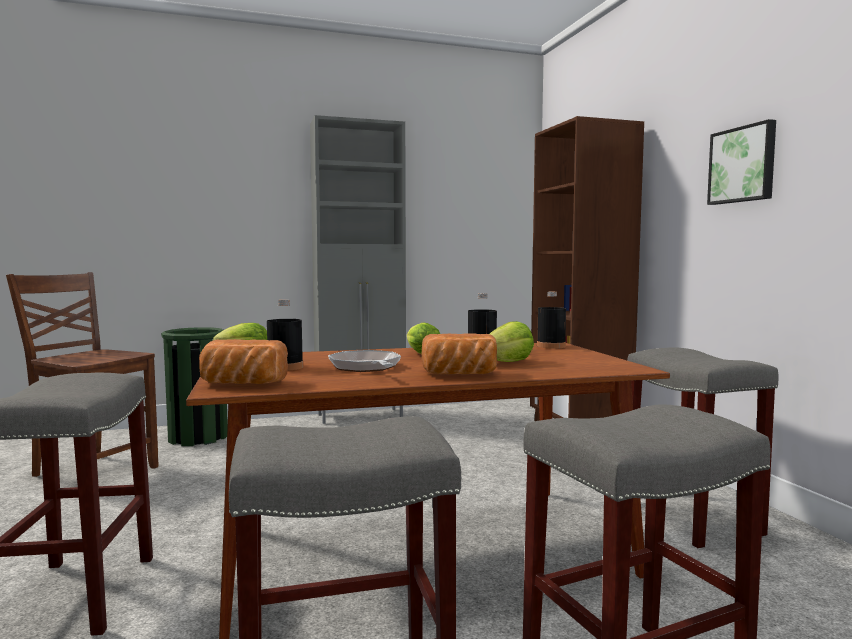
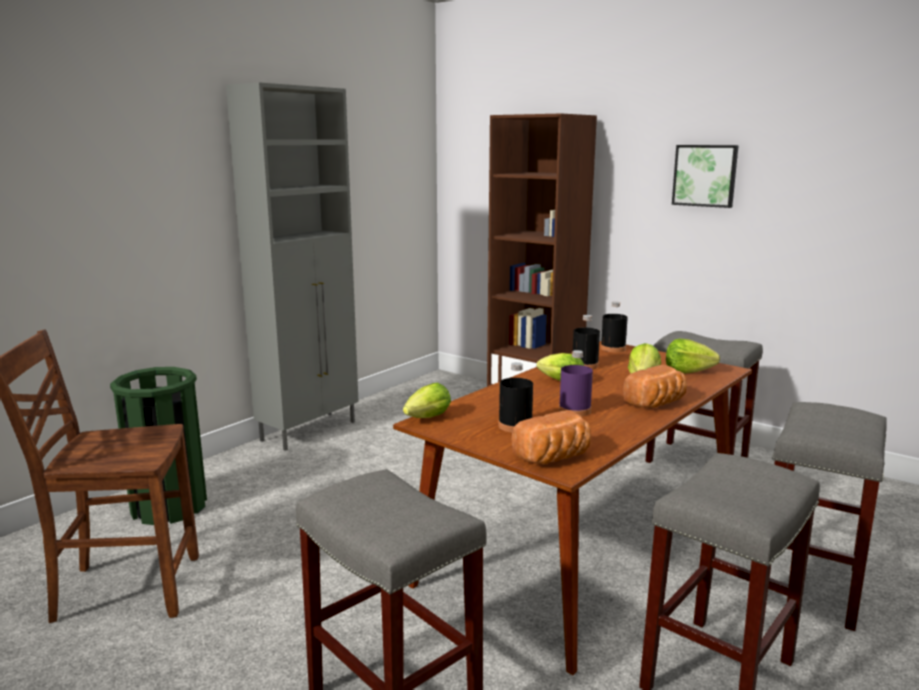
camera: 35 degrees left, 10 degrees up
(366, 368) = (574, 410): frying pan -> purple bottle
(578, 364) = (687, 371): none -> lettuce

